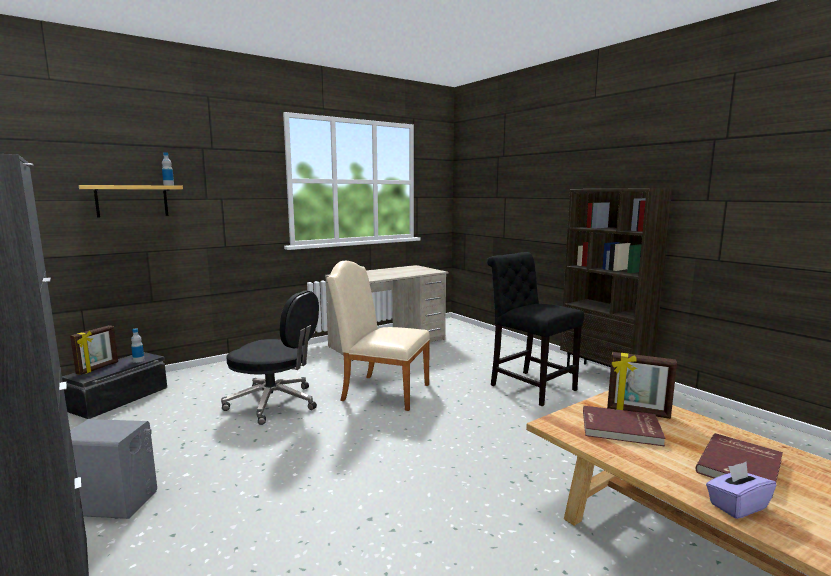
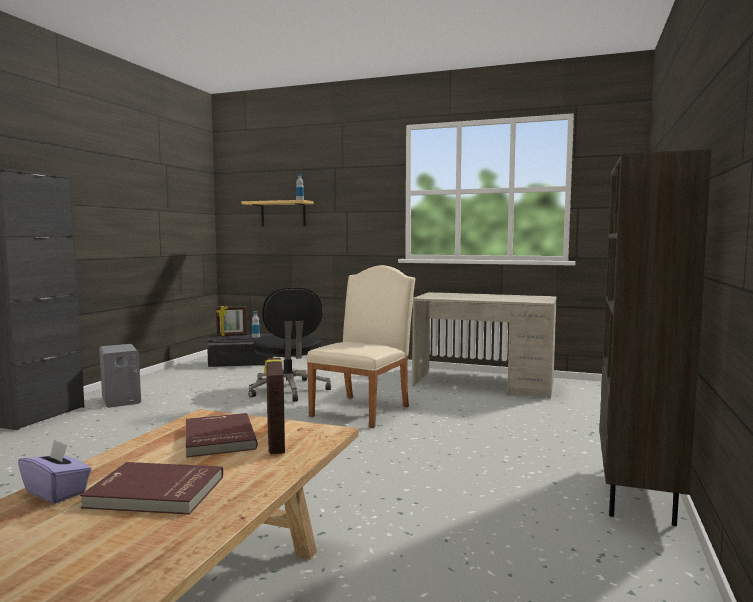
camera: 55 degrees right, 5 degrees down
(380, 391) = (364, 409): beige chair -> beige chair turned 45 degrees clockwise
(529, 386) = (497, 459): black chair -> none

